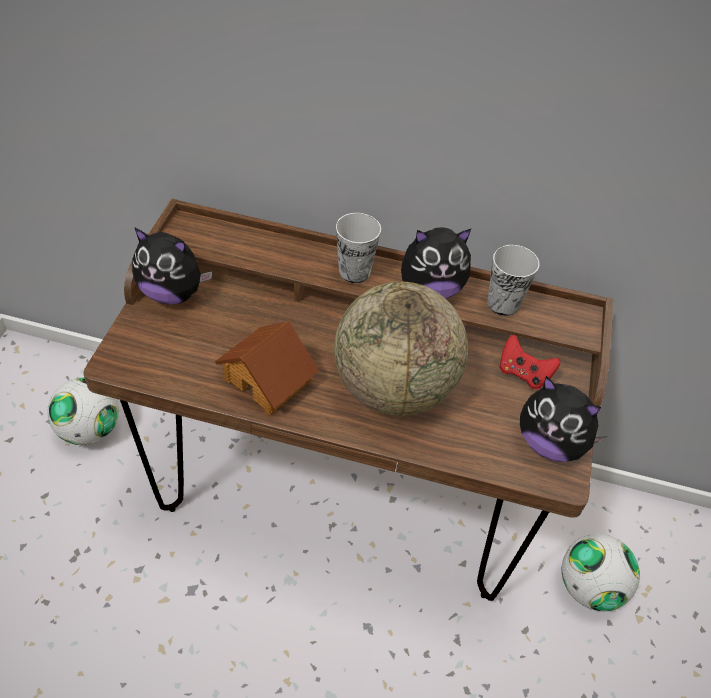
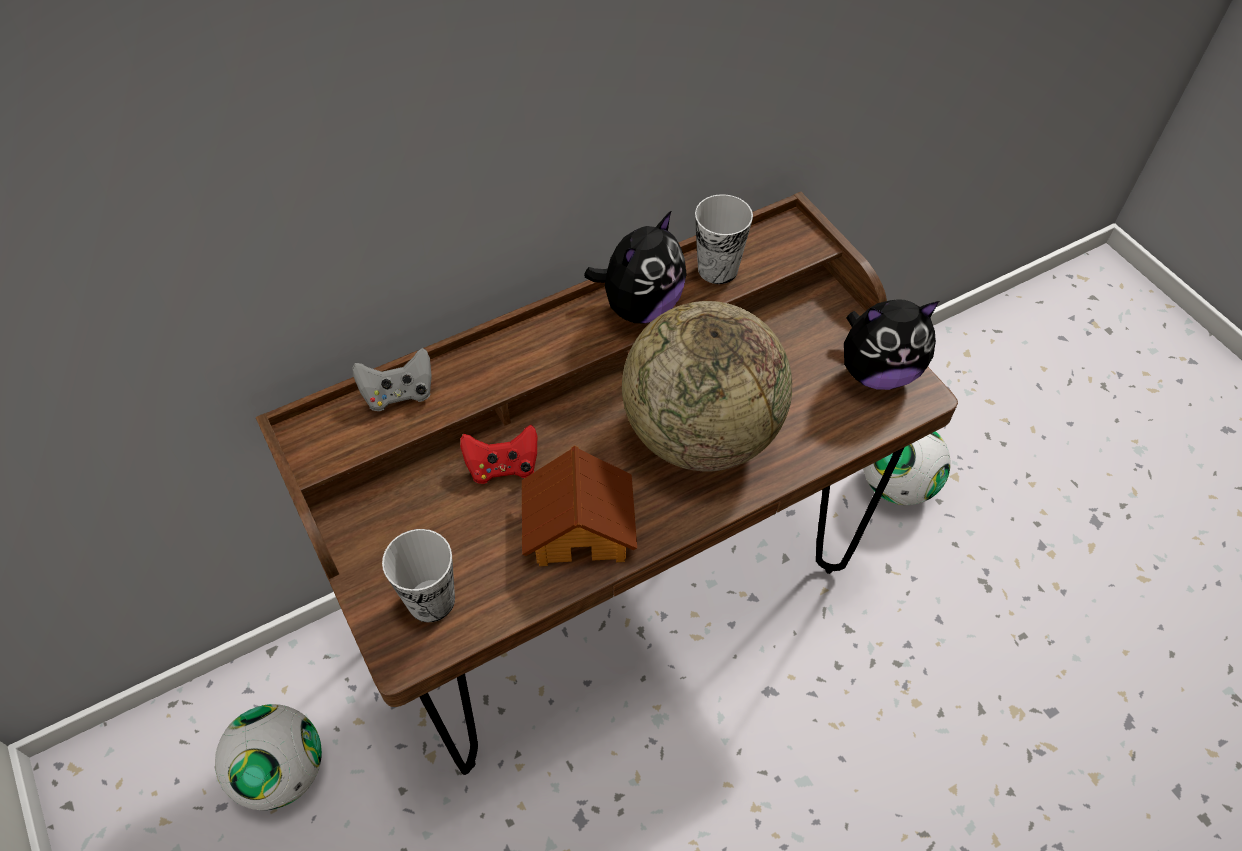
camera: 40 degrees left, 5 degrees up
(172, 293) = (368, 523): plush toy -> none
(249, 238) = (399, 393): none -> grey game controller
(354, 271) = (550, 345): cup -> cup (431, 600)
(523, 373) = (787, 325): red game controller -> red game controller (503, 466)

